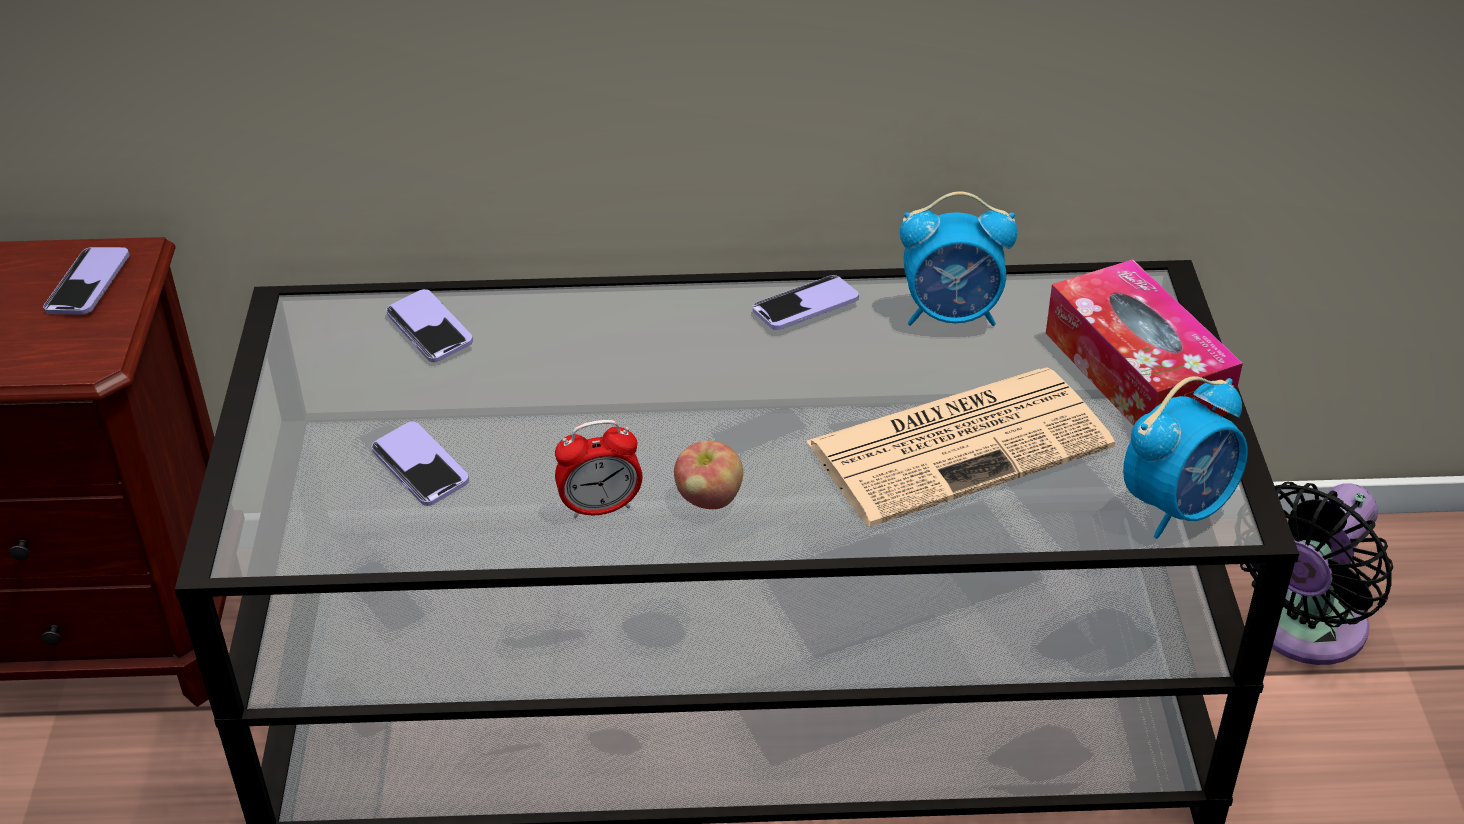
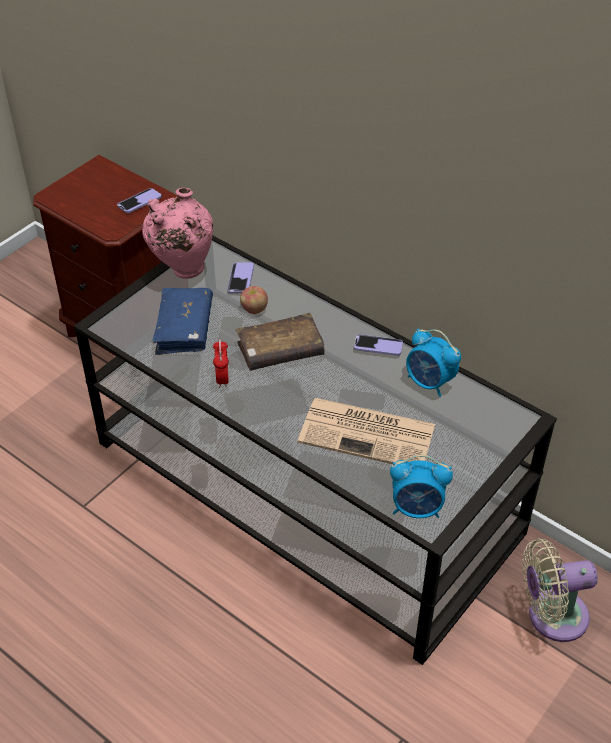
camera: 40 degrees right, 5 degrees up
(295, 372) = (183, 270): none -> pink vase
(420, 466) = (184, 328): phone -> blue book
(601, 507) = (222, 378): alarm clock -> alarm clock turned 120 degrees counterclockwise
(649, 404) = (280, 351): none -> brown book
(709, 498) = (260, 398): apple -> apple (254, 309)
(1136, 372) = (470, 448): tissue box -> none
(1301, 629) = (551, 616): black fan -> beige fan

